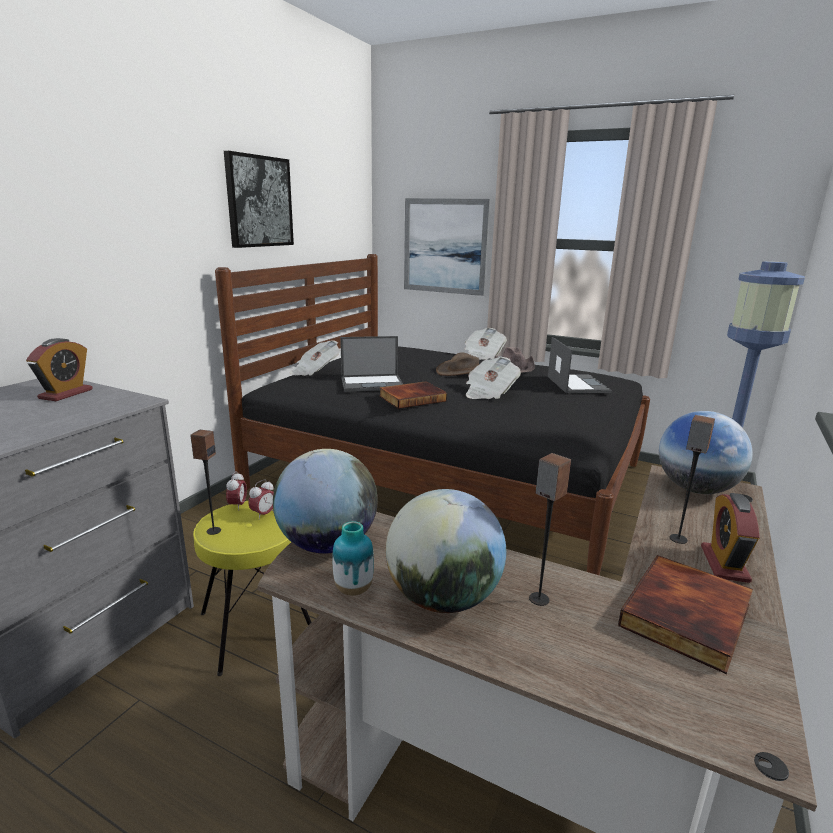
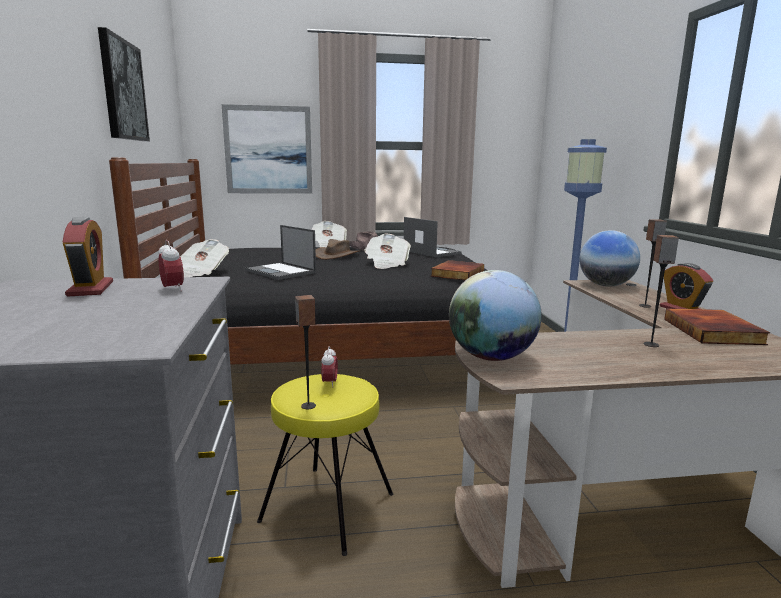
camera: 35 degrees left, 5 degrees down
(238, 506) = (293, 385): alarm clock -> alarm clock (172, 289)
(353, 589) = (561, 371): vase -> none
(373, 383) = (281, 272): laptop -> laptop turned 90 degrees clockwise
(412, 398) = (337, 275): book -> book (456, 273)
(443, 599) = (614, 359): globe -> none

